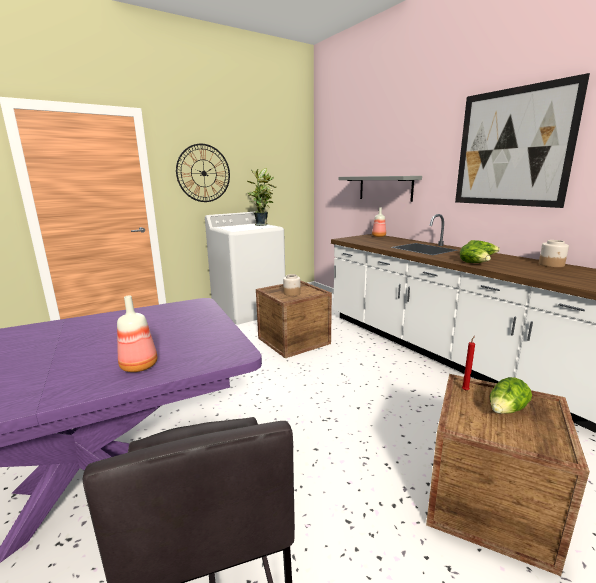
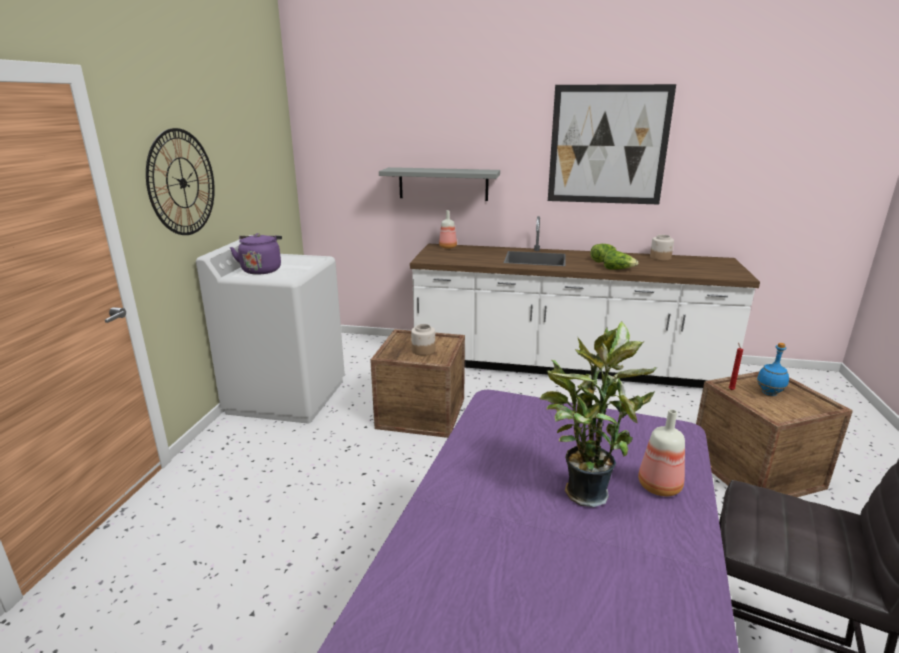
camera: 45 degrees left, 5 degrees up
(234, 227) = (262, 270): none -> purple kettle
(262, 225) = (289, 257): potted plant -> potted plant (583, 491)
(506, 410) = (769, 393): lettuce -> blue bottle

